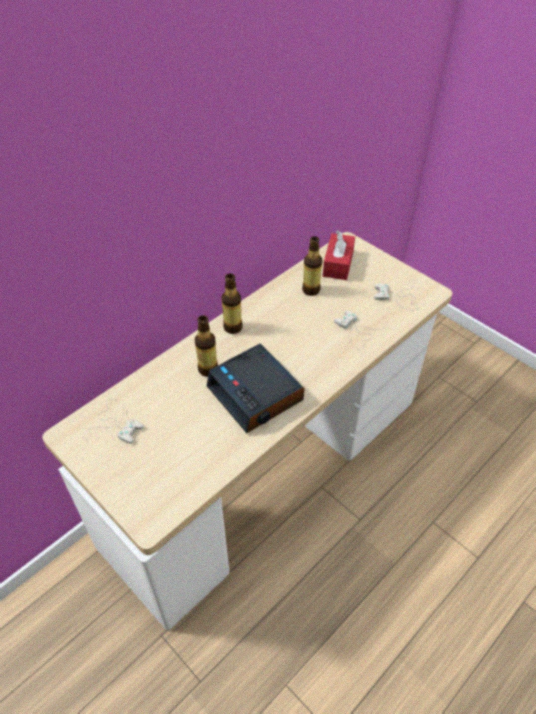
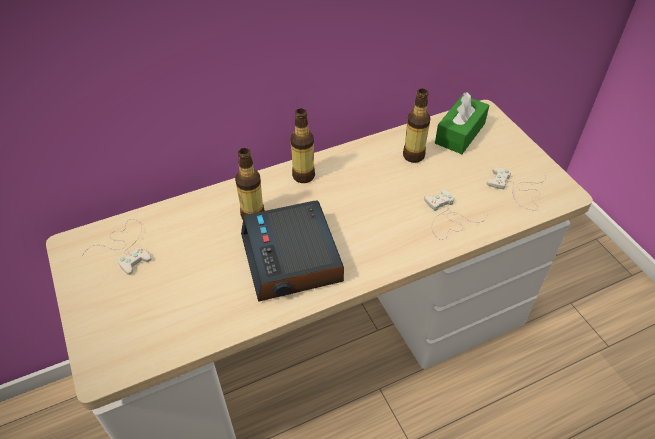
camera: 20 degrees right, 0 degrees up
(338, 264) = (460, 133): red tissue box -> green tissue box

